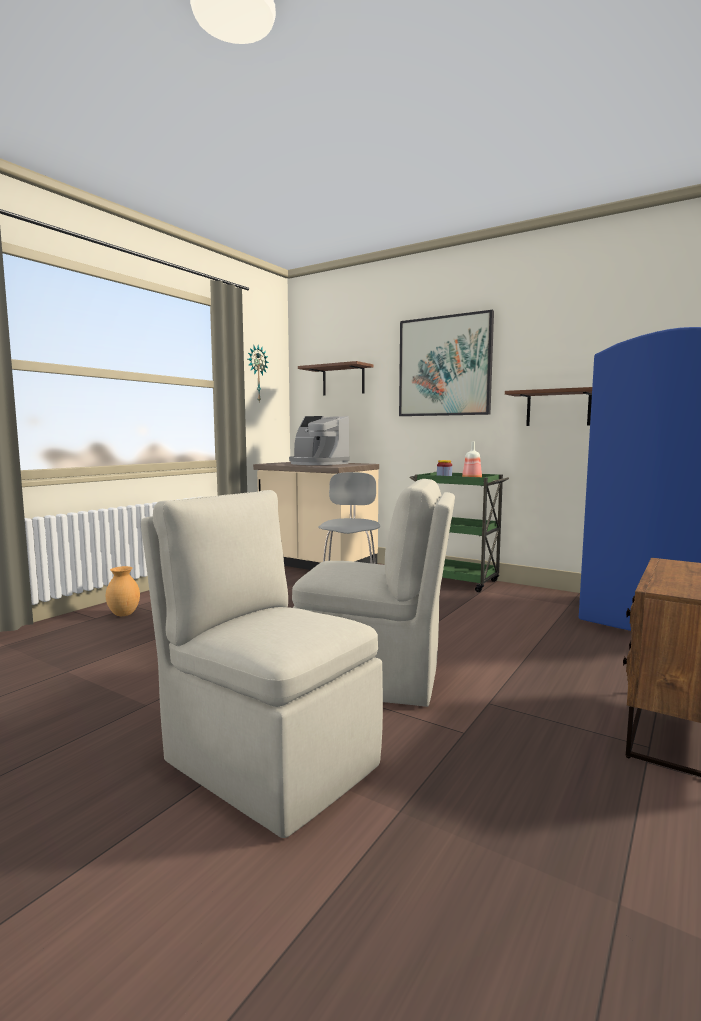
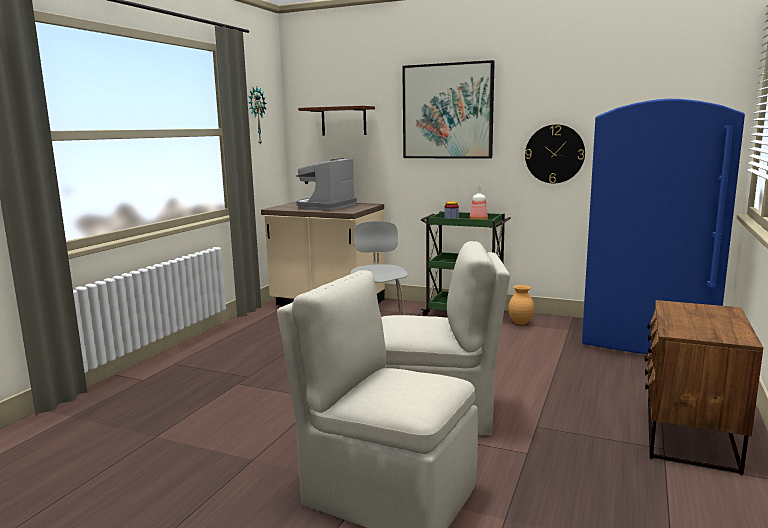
camera: 10 degrees left, 5 degrees up
(123, 614) = (169, 373): brown vase -> brown vase (520, 323)
(317, 464) = (325, 207): coffee machine -> coffee machine turned 90 degrees clockwise
(558, 408) = (554, 154): shelf -> wall clock

